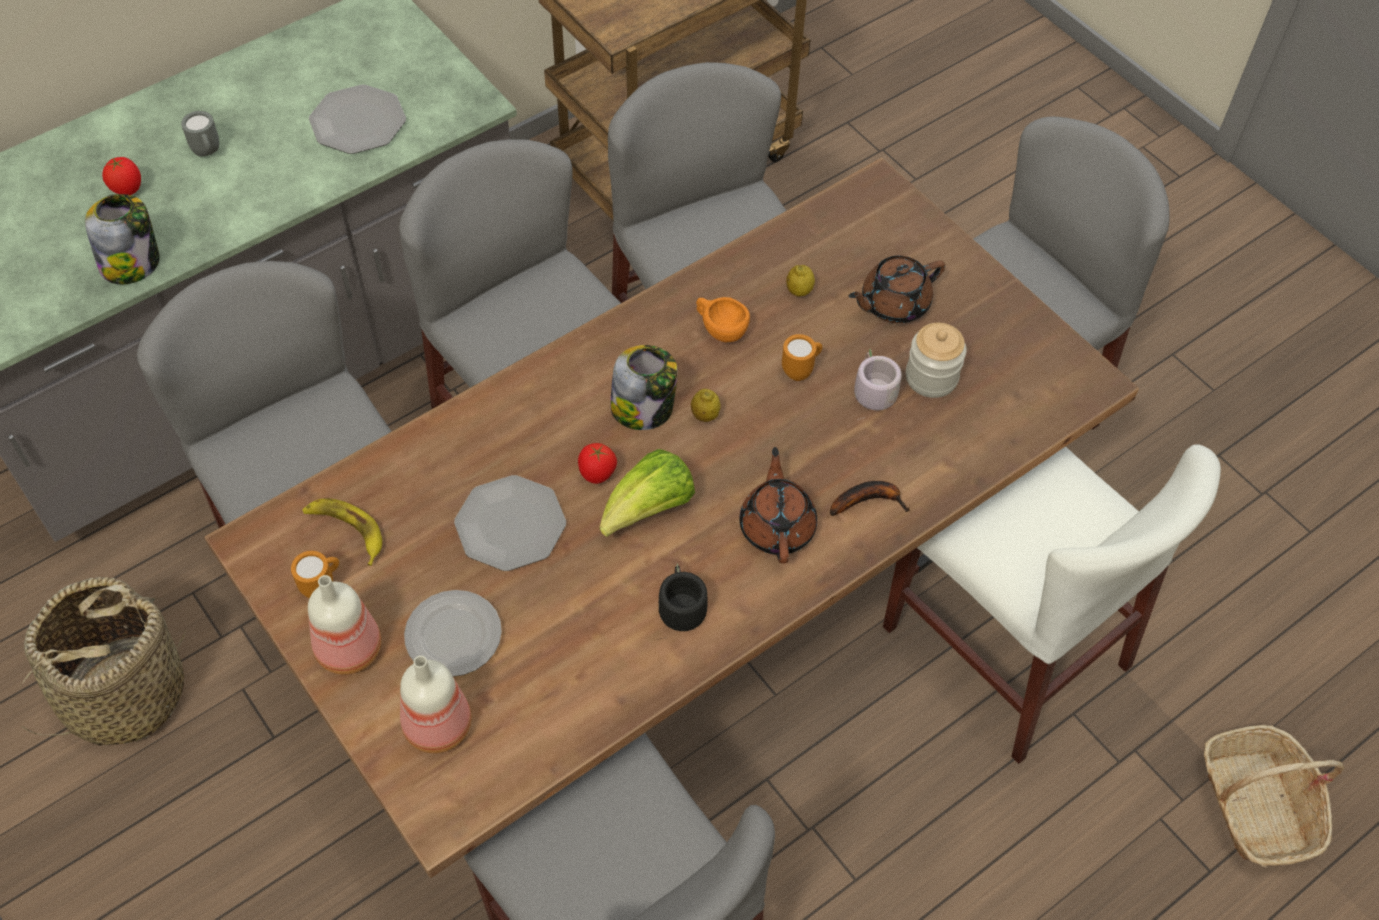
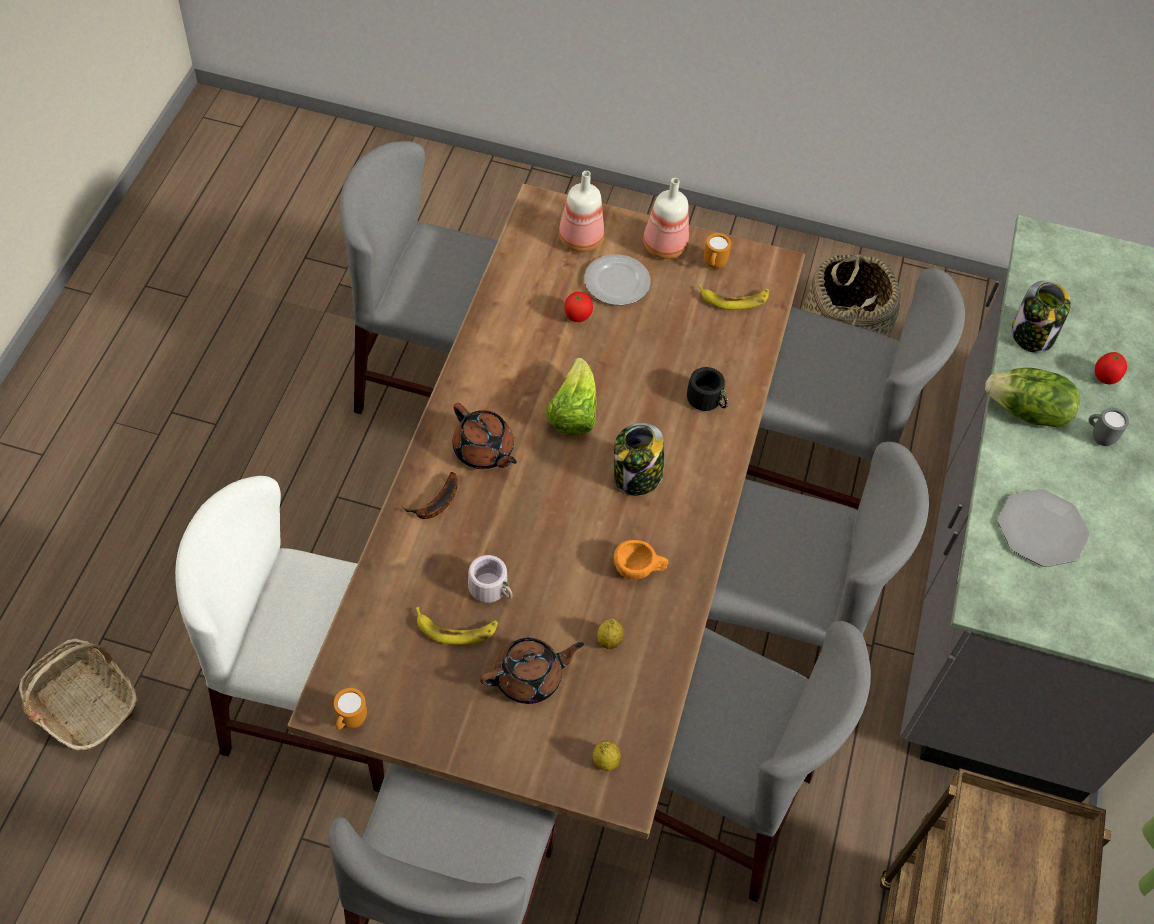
camera: 140 degrees right, 0 degrees up
(239, 206) = (1027, 412): none -> lettuce
(510, 525) = (646, 356): plate -> none
(597, 475) = (624, 415): tomato -> tomato (577, 317)
(678, 607) = (505, 368): black mug -> black mug (708, 400)
(705, 415) = (593, 497): lemon -> lemon (605, 761)
(801, 370) = (555, 573): orange mug -> orange mug (350, 722)
(893, 303) = (529, 677): brown teapot -> brown teapot turned 45 degrees clockwise
(931, 377) = (456, 629): jar -> banana

